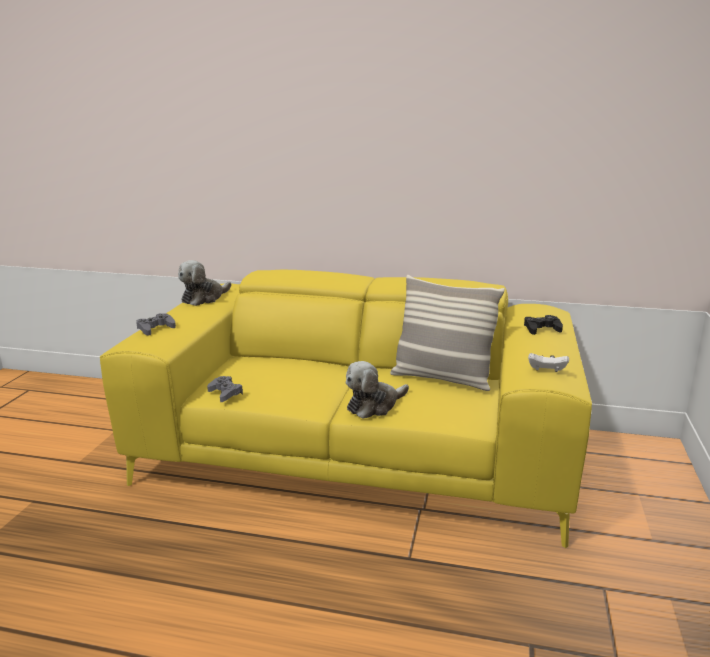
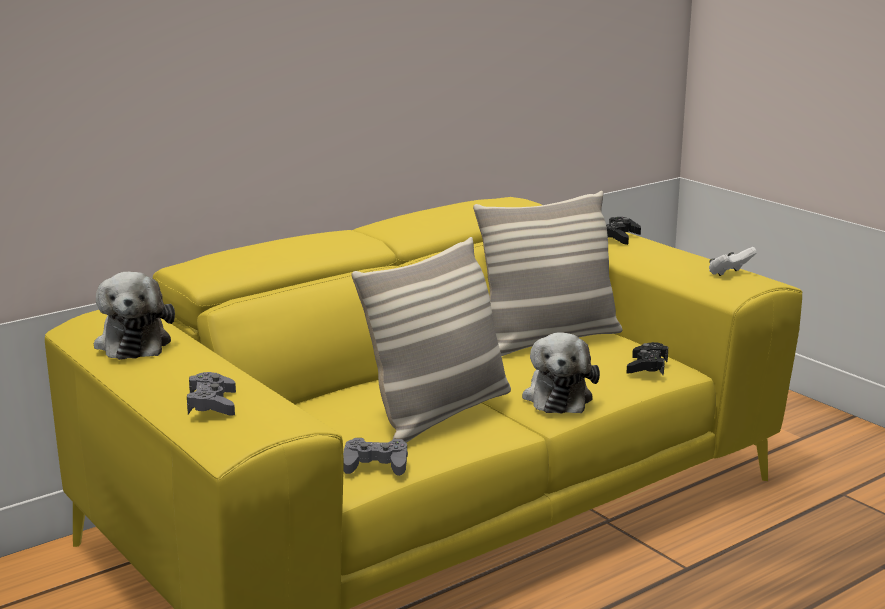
camera: 50 degrees left, 0 degrees up
(302, 387) = (439, 414): none -> pillow
(456, 414) = (647, 366): none -> black game controller

